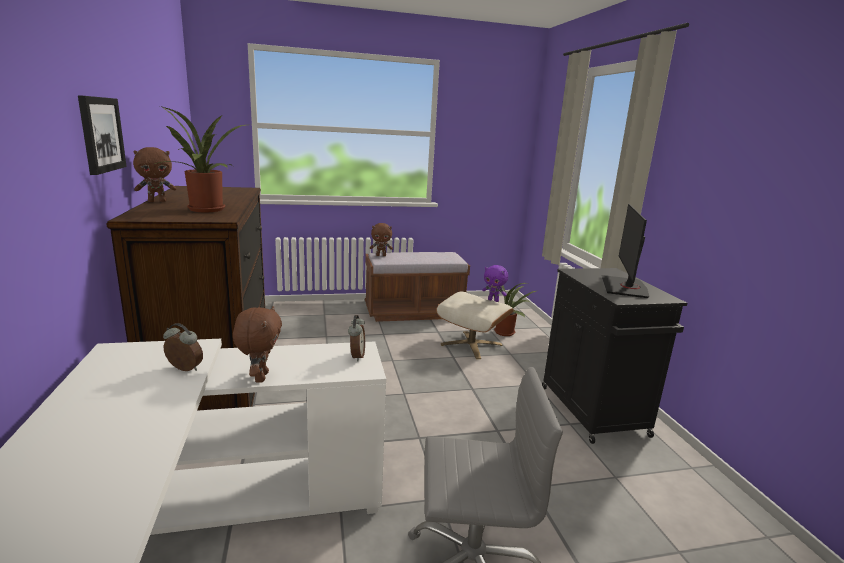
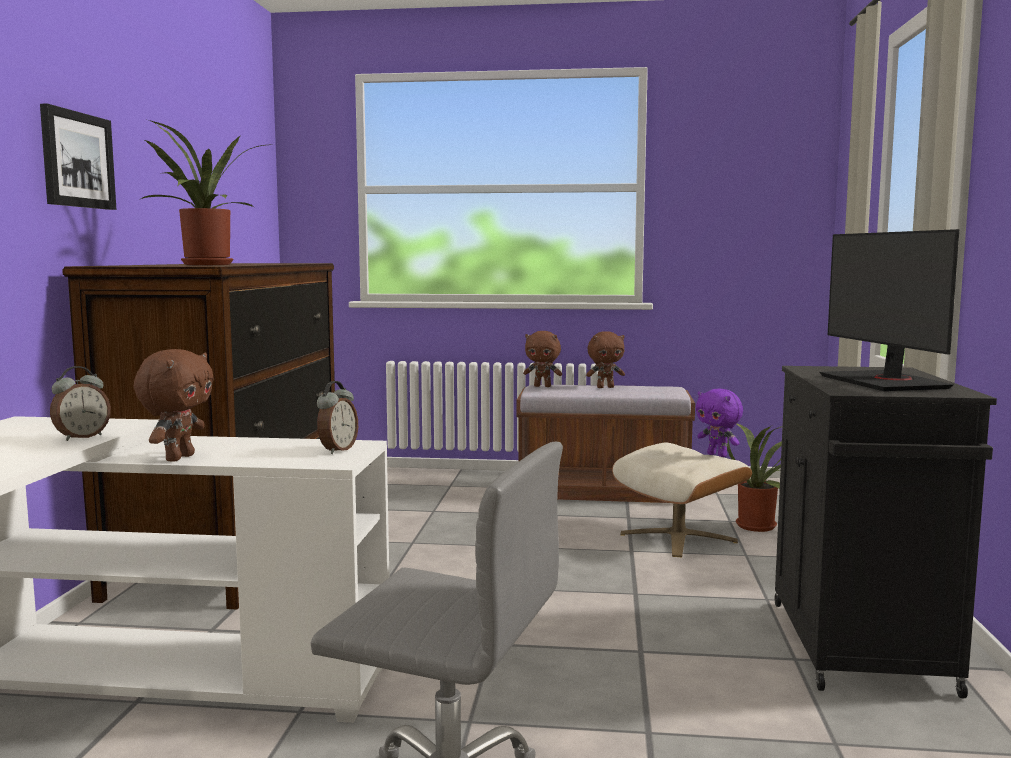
camera: 20 degrees right, 10 degrees down
(157, 201) = (162, 264): brown plush toy -> brown plush toy (605, 387)
(184, 370) = (81, 437): alarm clock -> alarm clock turned 90 degrees clockwise
(624, 287) = (884, 382): monitor -> monitor turned 45 degrees counterclockwise

